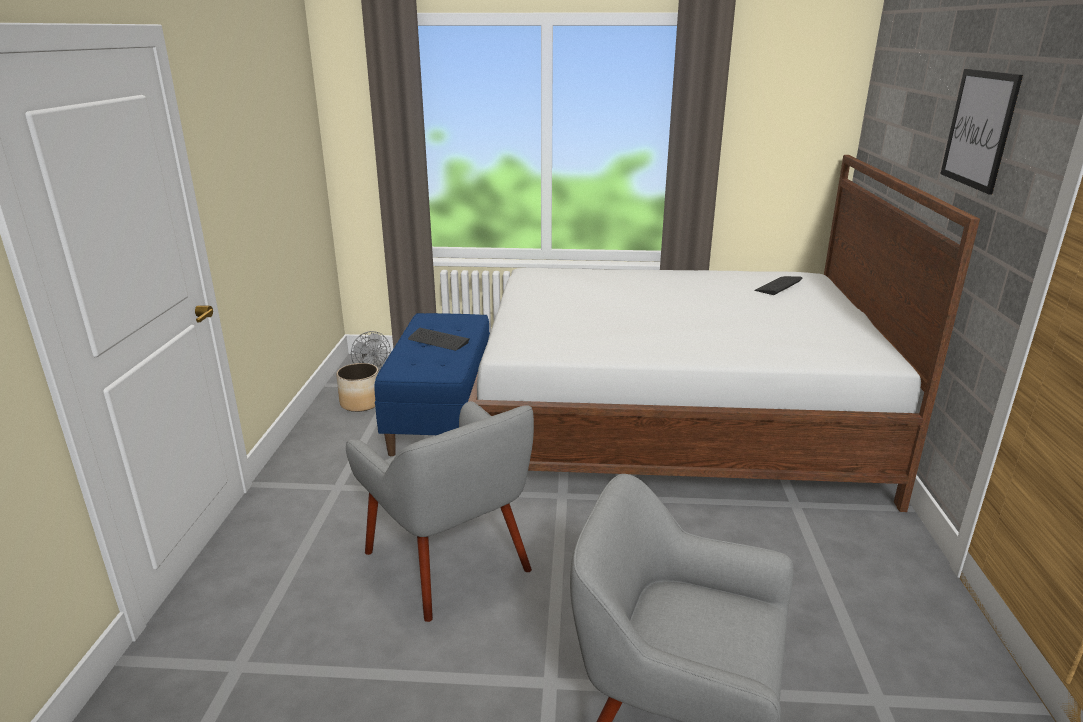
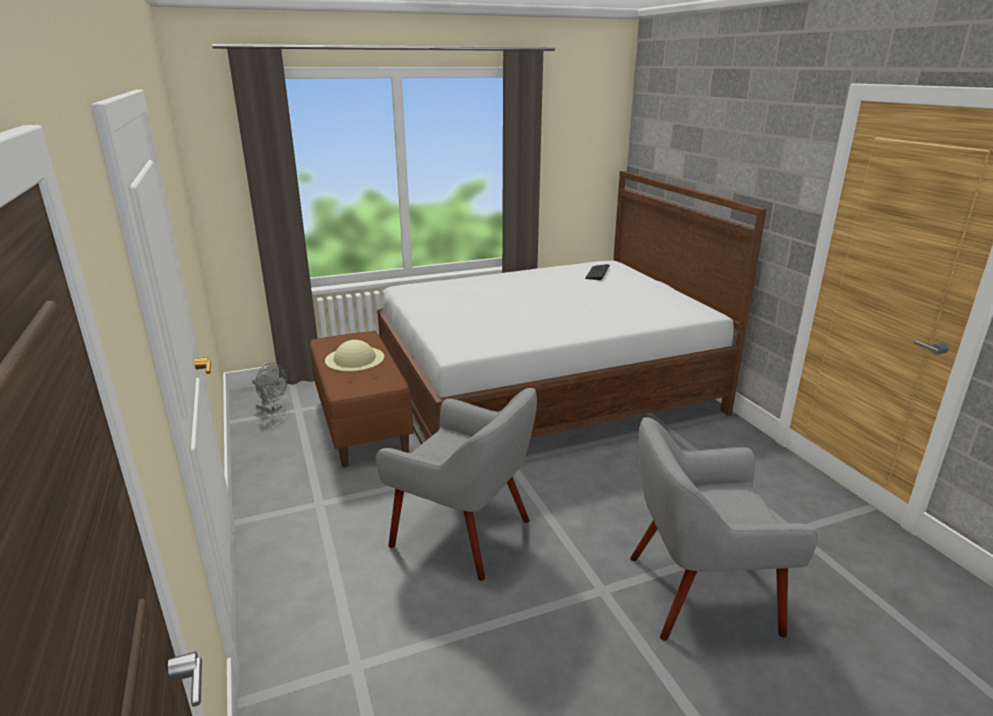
camera: 25 degrees left, 0 degrees up
(361, 403) = (279, 430): planter -> none
(438, 340) = (354, 358): keyboard -> beige hat
(442, 415) = (362, 424): blue bench -> brown bench
(979, 129) = (750, 149): picture -> none

